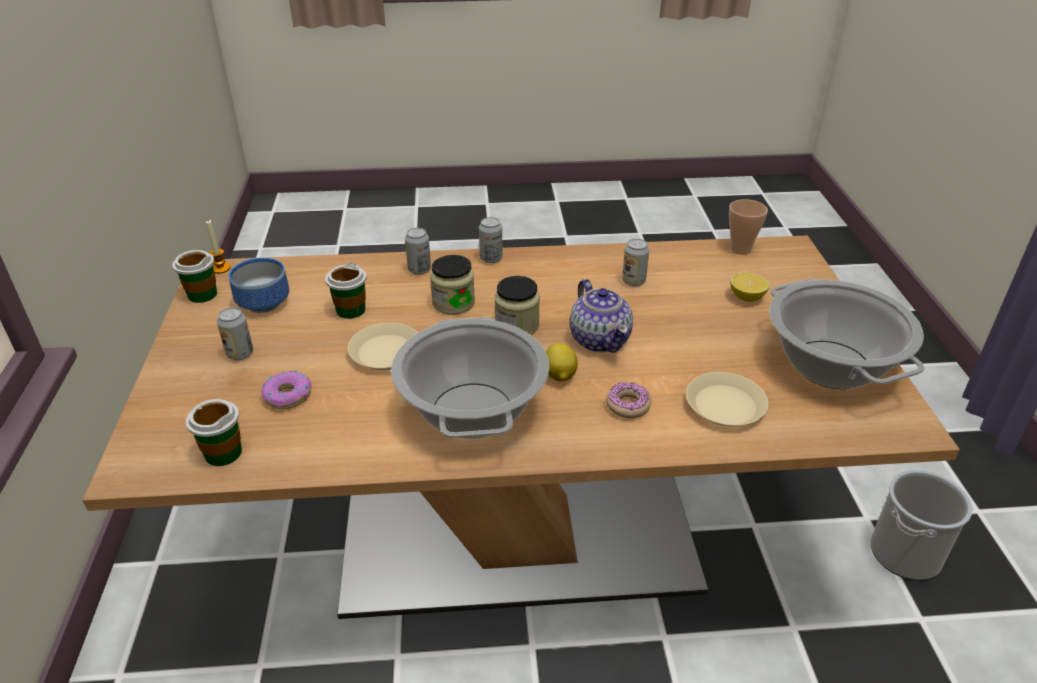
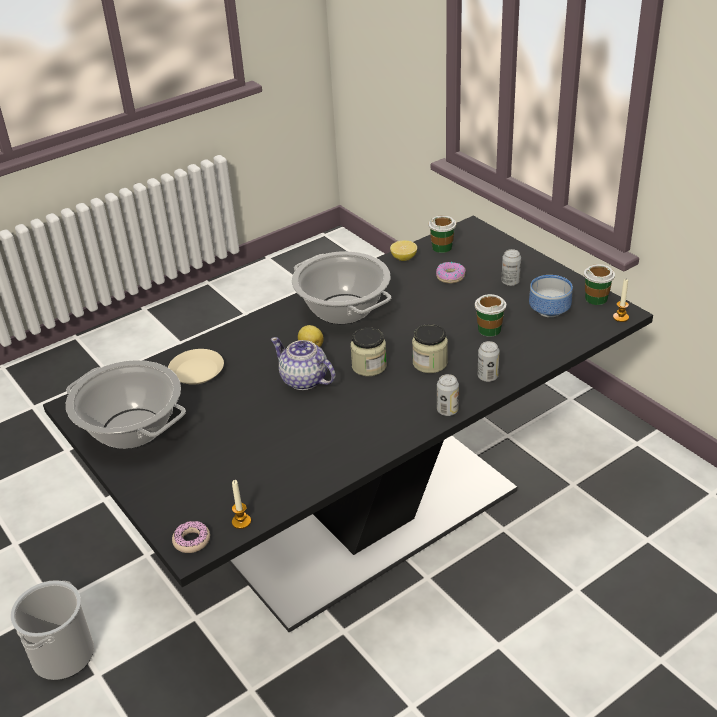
camera: 150 degrees right, 0 degrees up
(386, 352) = (430, 316): beige plate -> none
(518, 537) = (368, 518): beige dining table -> black dining table
(628, 405) = (256, 347): donut -> donut (191, 541)
(633, 281) = (315, 440): can -> none
(740, 249) = (241, 521): cup -> candle
(746, 297) = (214, 464): lemon -> lemon (404, 258)

